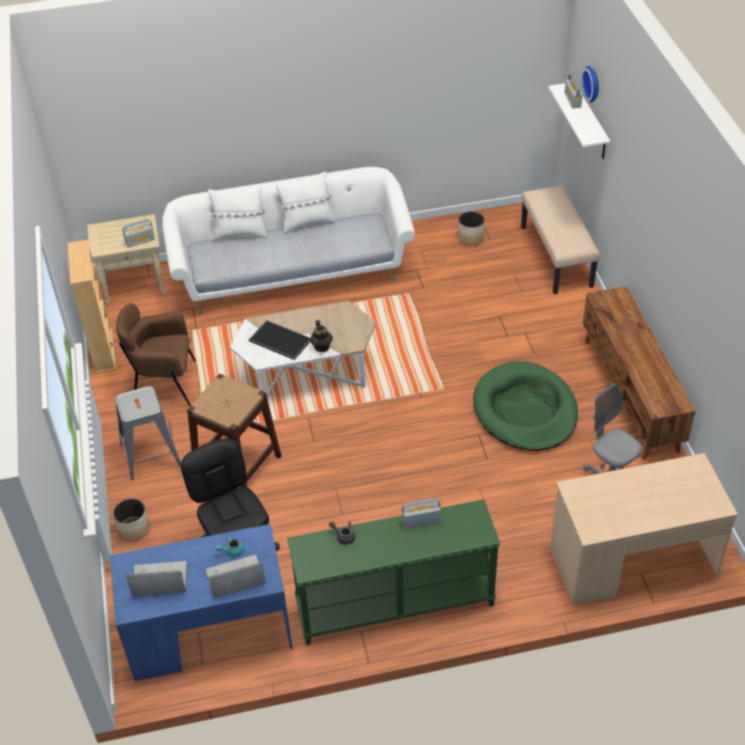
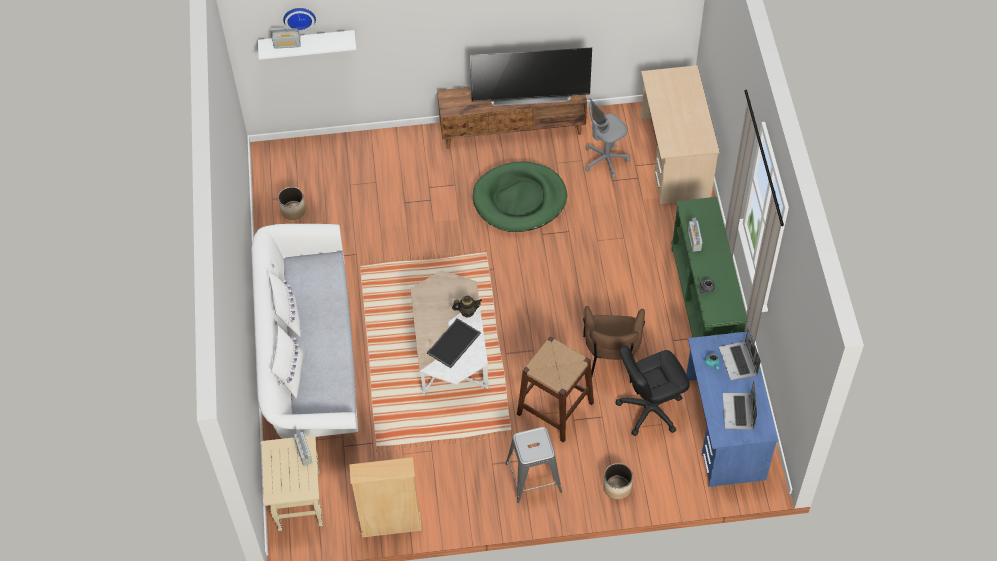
camera: 85 degrees left, 10 degrees up
(164, 384) = (445, 468): brown armchair -> brown armchair (611, 359)
(557, 257) = (335, 150): beige bench -> none
(643, 365) = (530, 95): none -> television

